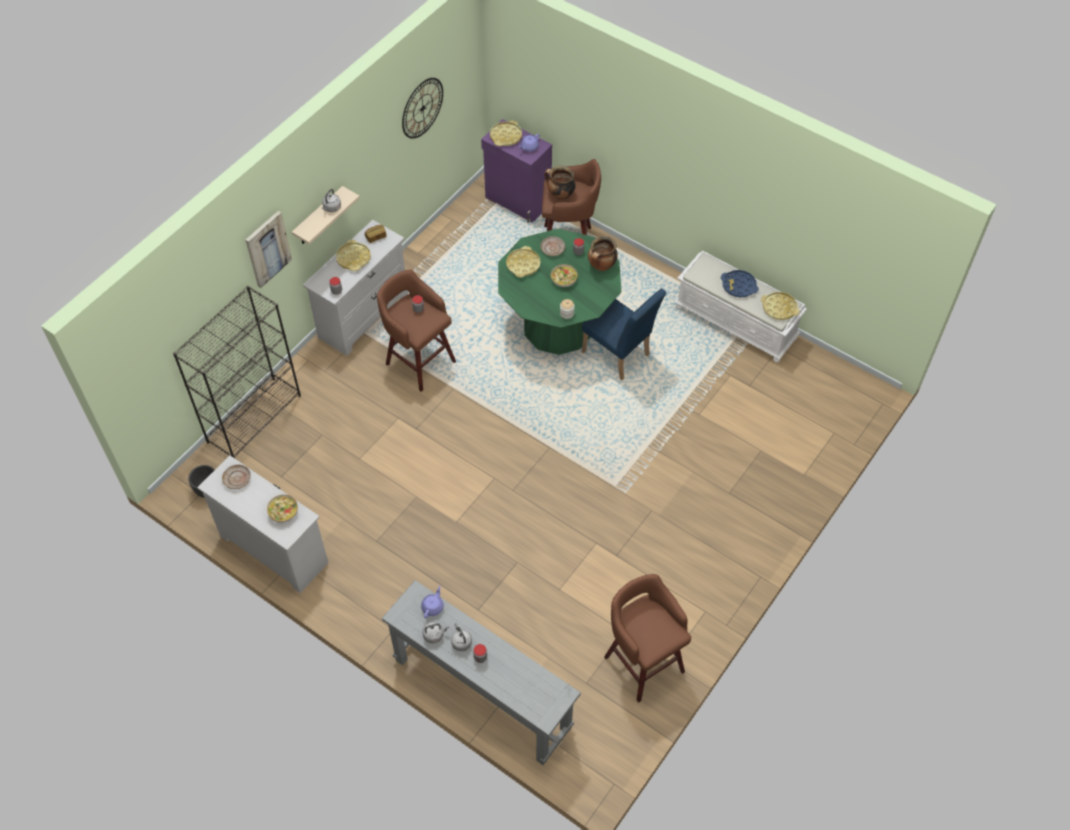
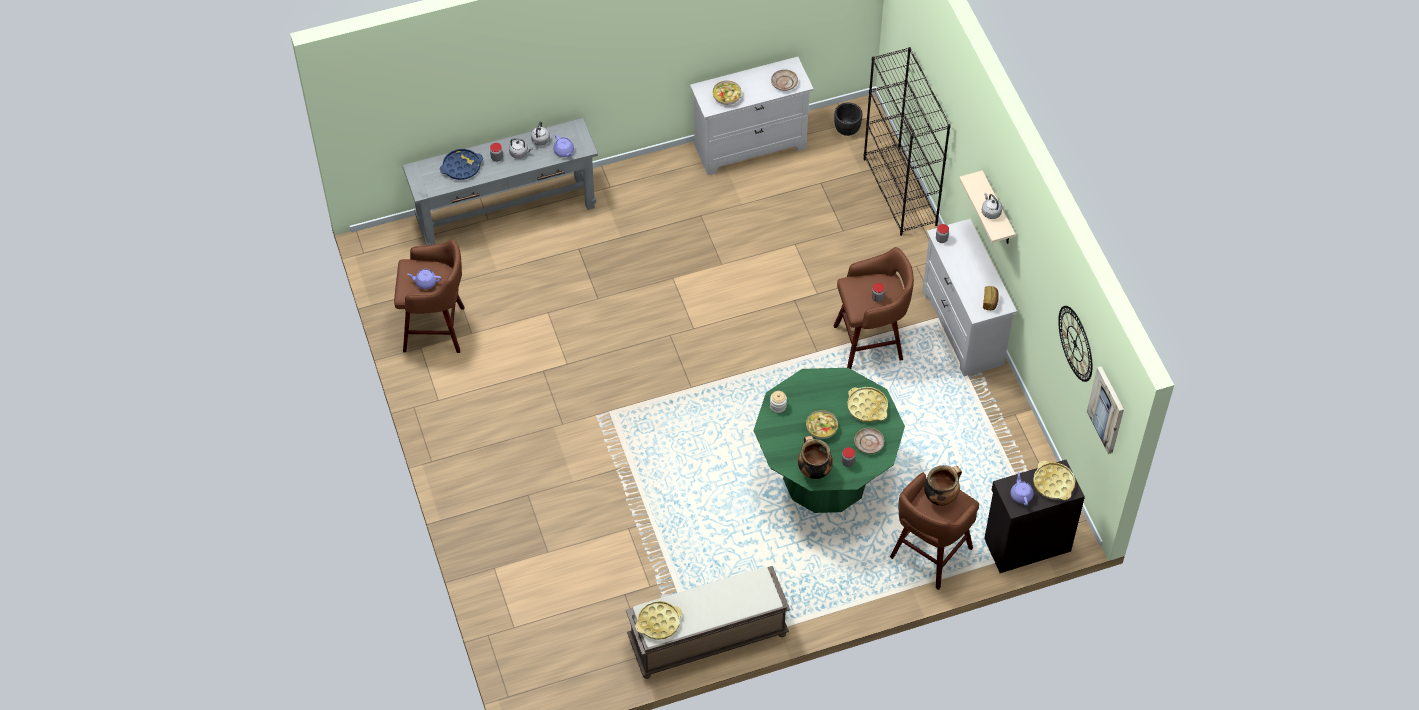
camera: 125 degrees right, 0 degrees up
(267, 249) = (969, 140): picture -> picture (1107, 409)
(353, 258) = (974, 271): yellow tray -> none
(518, 201) = (1026, 544): purple cabinet -> black cabinet
(619, 357) = (747, 506): blue chair -> none
(654, 623) = (425, 282): none -> purple teapot
(736, 322) = (707, 638): white bench -> brown bench
(739, 286) = (714, 606): blue tray -> blue tray (461, 167)

